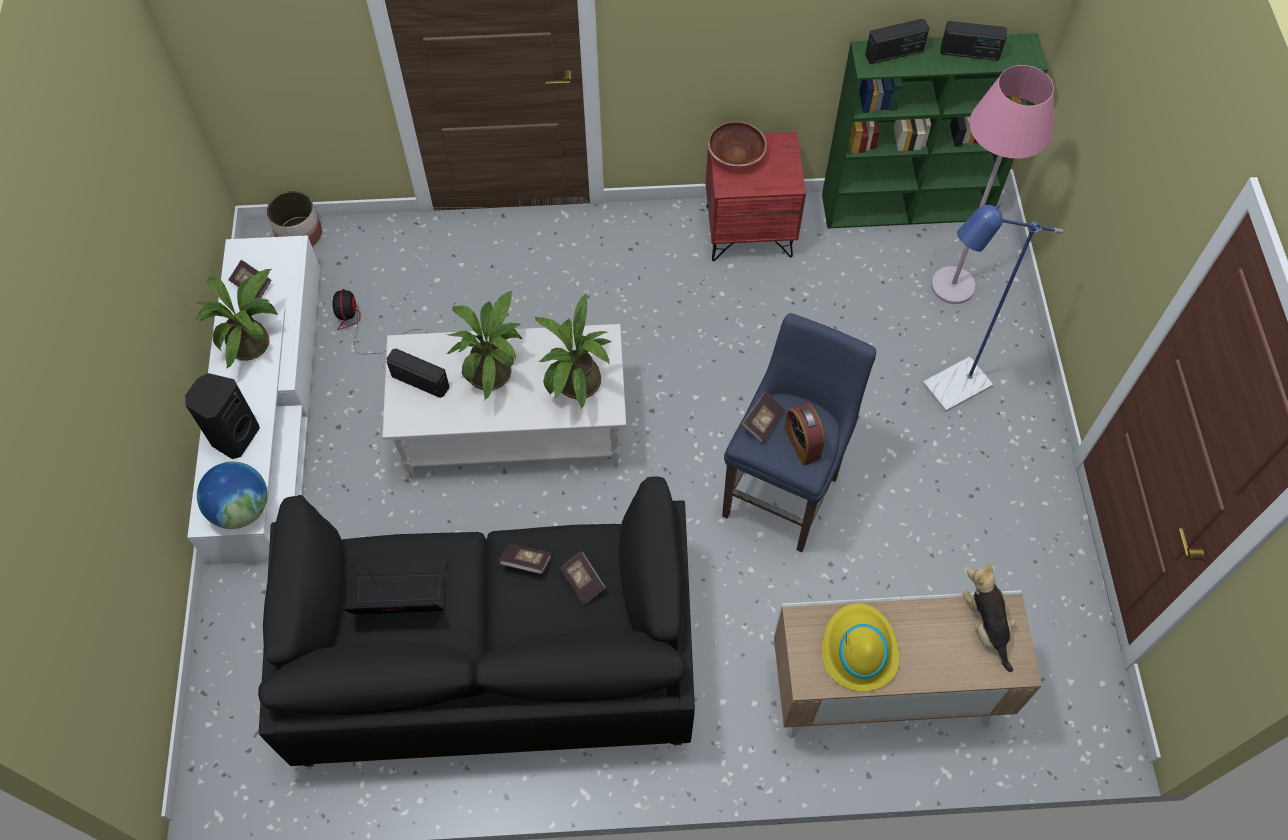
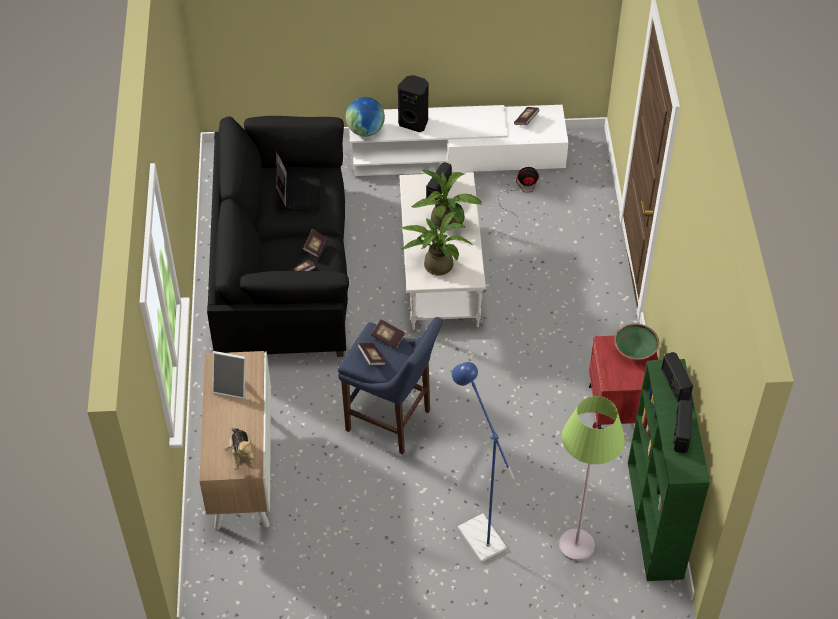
camera: 90 degrees right, 10 degrees down
(254, 341) = (482, 124): potted plant -> none
(299, 234) = (594, 156): planter -> none
(735, 155) = (635, 349): brown bowl -> green bowl
(802, 443) = (371, 358): alarm clock -> book
(858, 650) = (232, 387): yellow hat -> picture frame
(953, 286) = (576, 545): pink floor lamp -> green floor lamp
(985, 625) = (242, 455): plush toy -> plush toy turned 90 degrees clockwise

